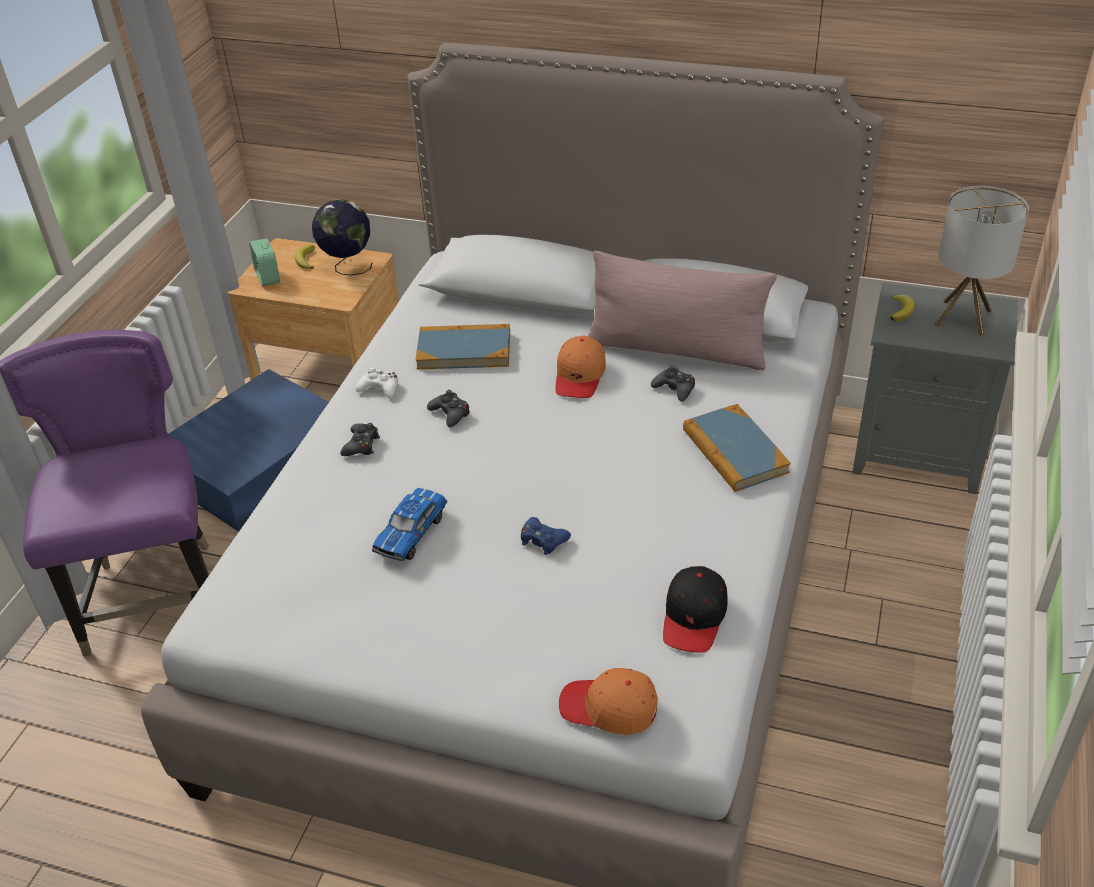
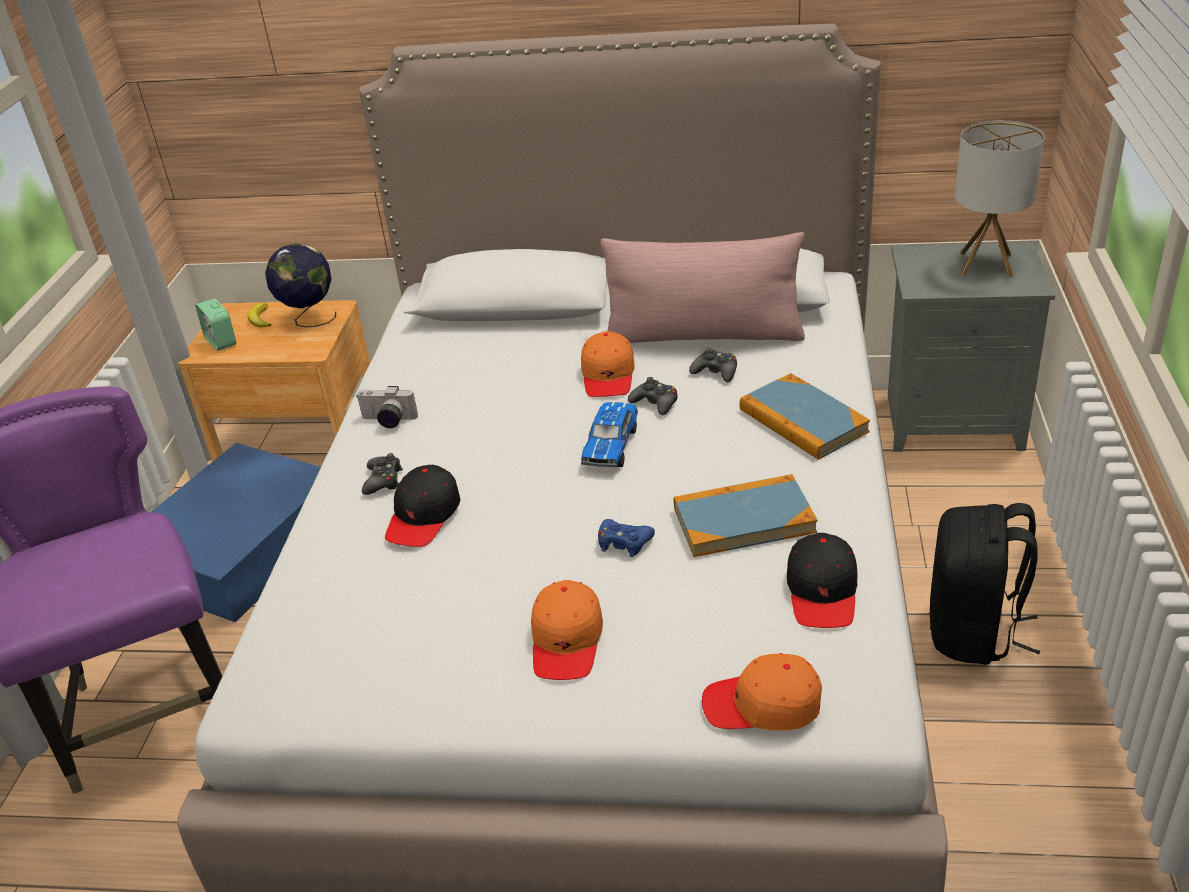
camera: 10 degrees left, 5 degrees down
(380, 388) = (387, 421): white game controller -> camera
(385, 485) = (424, 516): none -> black cap
(411, 532) = (470, 559): toy car -> toy car (611, 445)
(450, 413) = (476, 433): black game controller -> black game controller (655, 403)
(464, 350) = (472, 370): book -> book (743, 520)
(469, 620) = (567, 640): none -> orange cap
(865, 660) = (973, 632): none -> black backpack
(901, 310) = (921, 267): banana -> none

